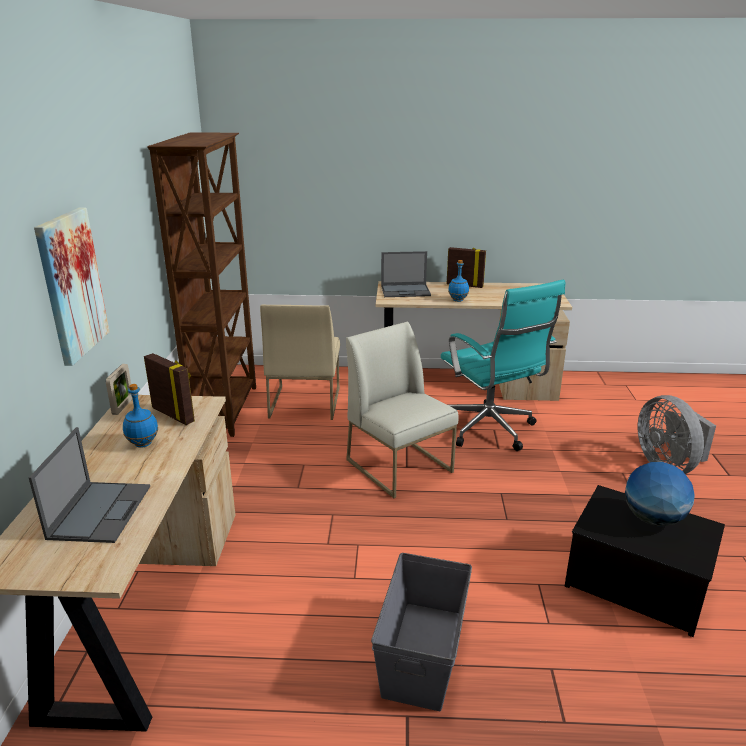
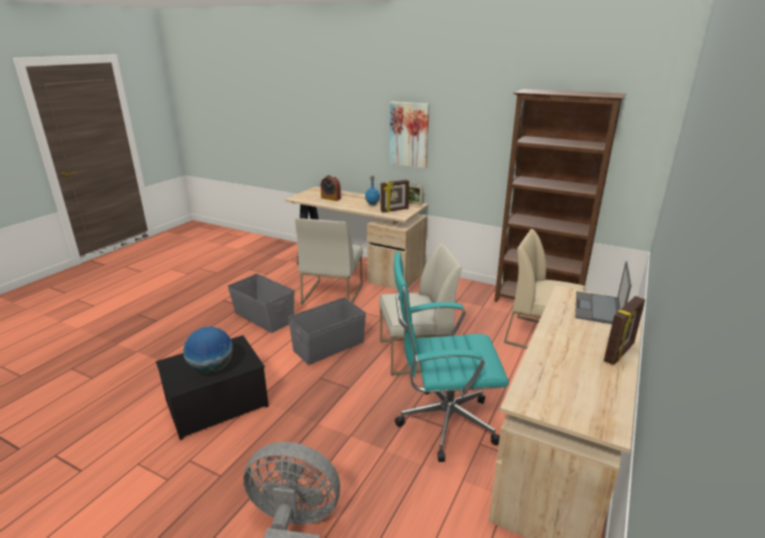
camera: 115 degrees right, 0 degrees up
(100, 511) = (331, 198): laptop -> alarm clock
(284, 595) = (332, 294): none -> white chair
(440, 536) = (329, 346): none -> grey storage box
(457, 300) = (554, 329): blue bottle -> none

